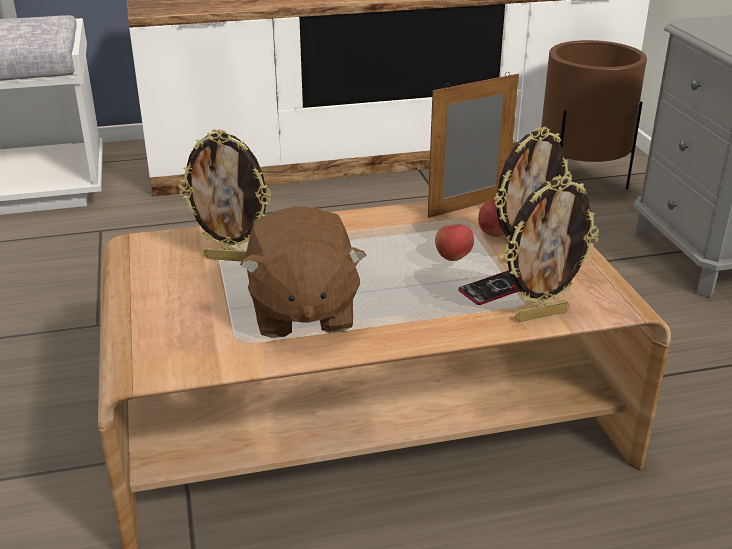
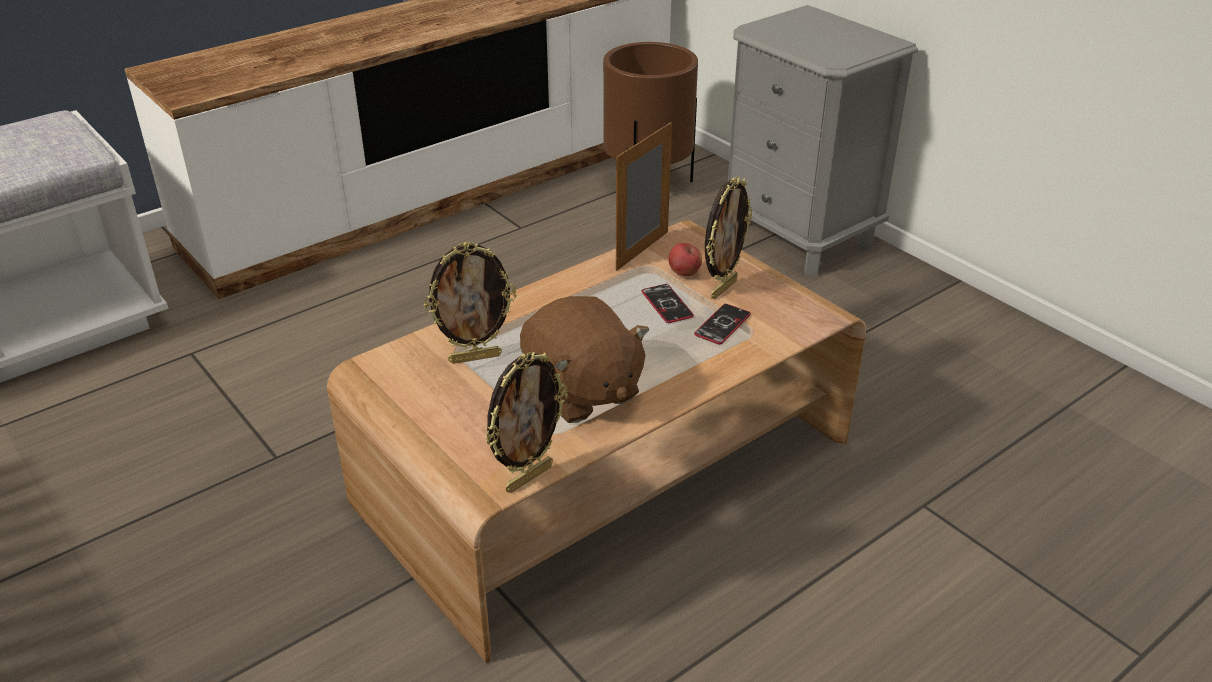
camera: 25 degrees left, 5 degrees up
(453, 257) = (667, 304): apple -> phone
(541, 314) = (773, 339): picture frame -> picture frame (528, 477)

